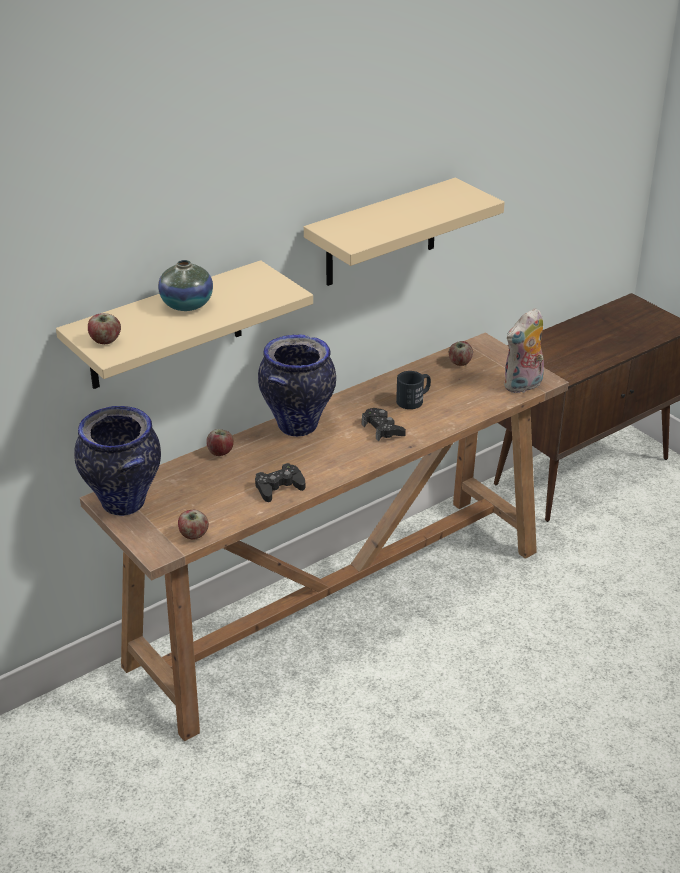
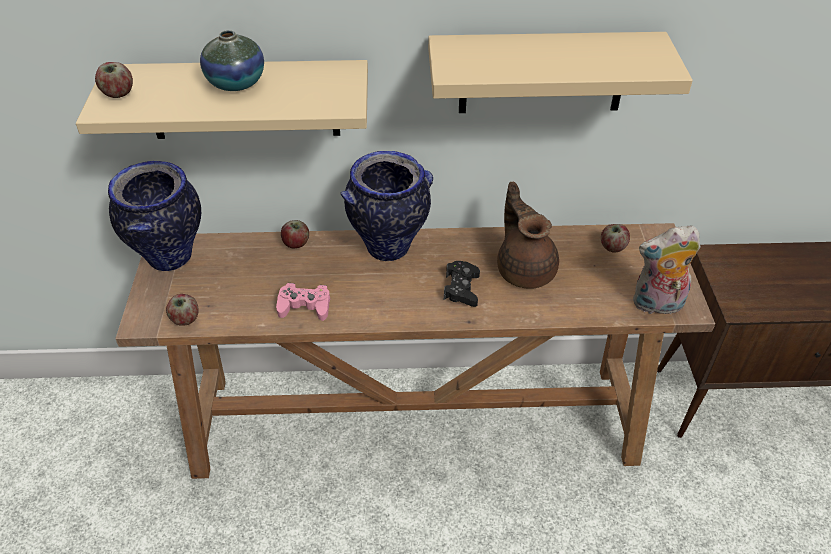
camera: 35 degrees right, 10 degrees up
(279, 487) = (305, 306): black game controller -> pink game controller
(414, 400) = (525, 269): black mug -> brown teapot

